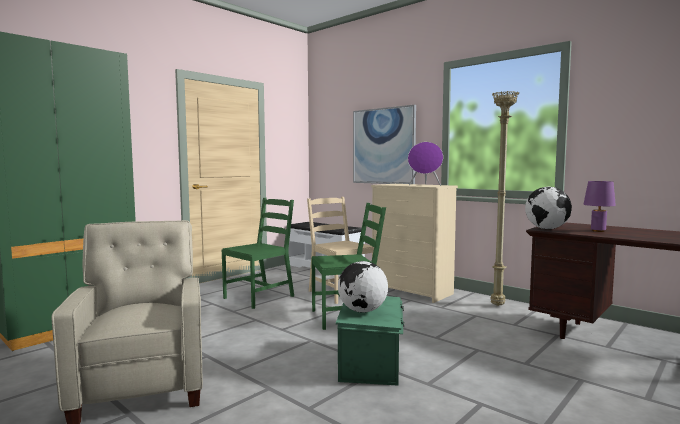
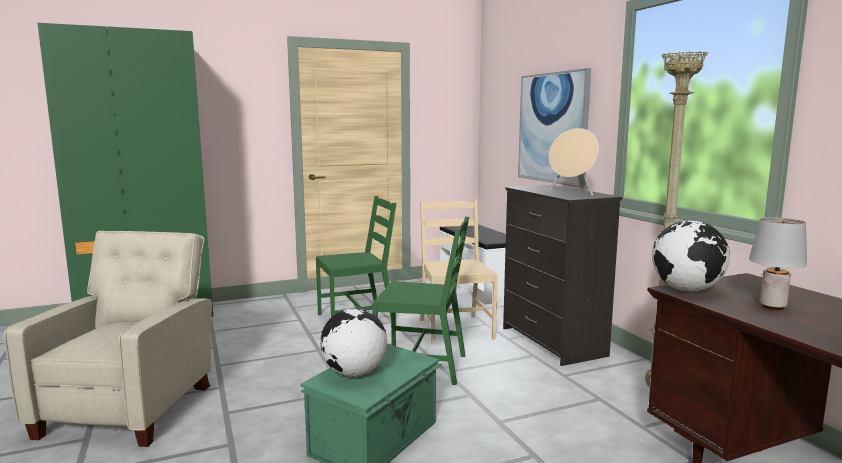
camera: 25 degrees right, 5 degrees up
(412, 291) = (553, 342): beige dresser -> black dresser
(425, 185) = (572, 193): purple speaker -> beige speaker
(598, 231) = (772, 307): purple table lamp -> grey table lamp

